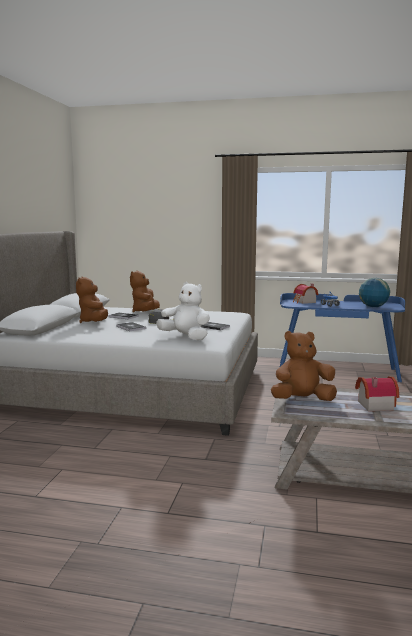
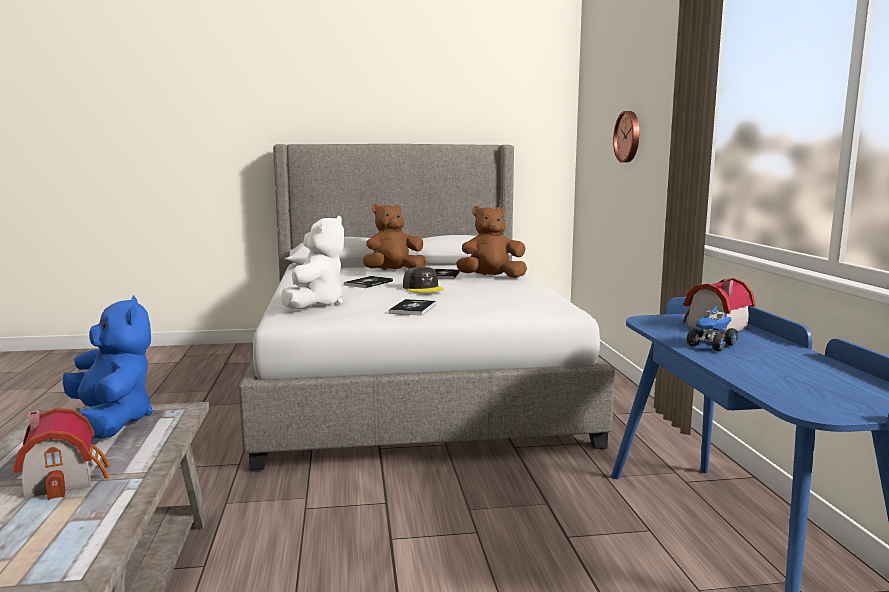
camera: 70 degrees right, 0 degrees up
(157, 227) = (628, 136): none -> wall clock
(302, 400) = (111, 422): brown plush toy -> blue plush toy
(373, 307) = (782, 385): globe -> none

